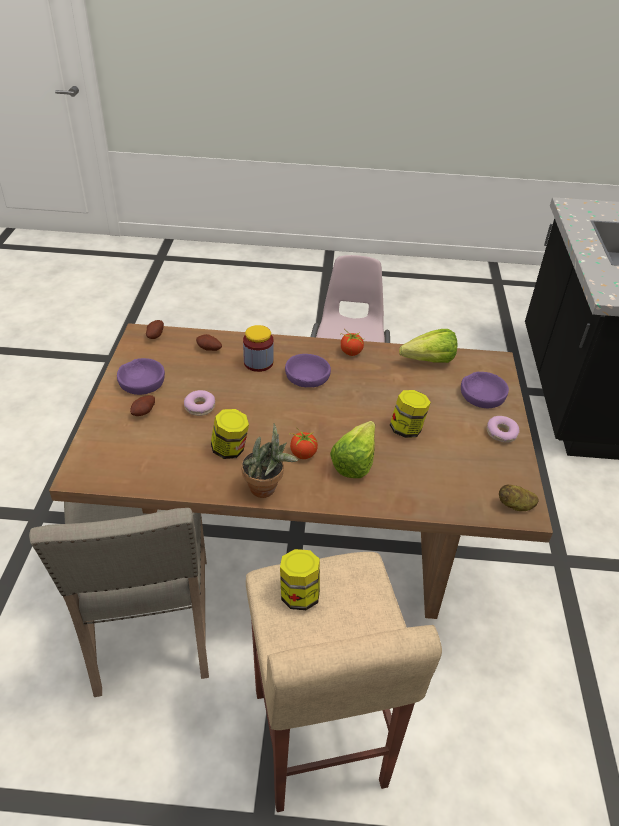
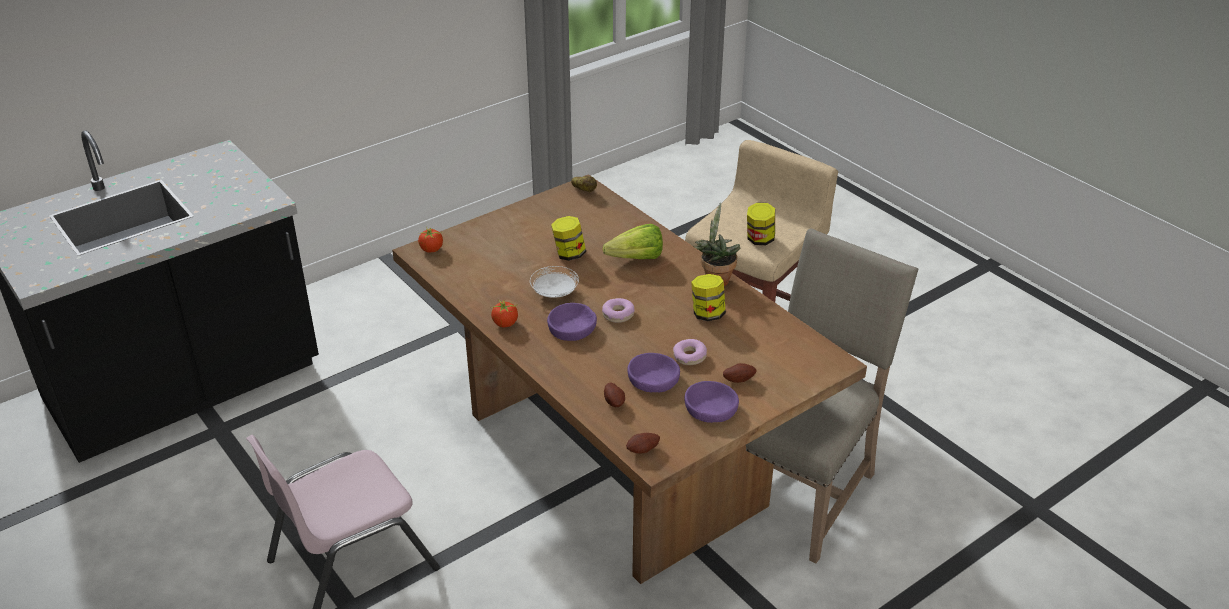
camera: 130 degrees left, 5 degrees down
(258, 363) = (591, 363): jar -> none
(303, 454) = (661, 282): tomato -> tomato (431, 249)
(360, 392) = (554, 293): none -> white plate
(424, 361) = (466, 283): lettuce -> none
(482, 395) = (478, 240): purple bowl -> purple bowl (653, 379)
(501, 433) = (516, 218): donut -> donut (618, 314)

